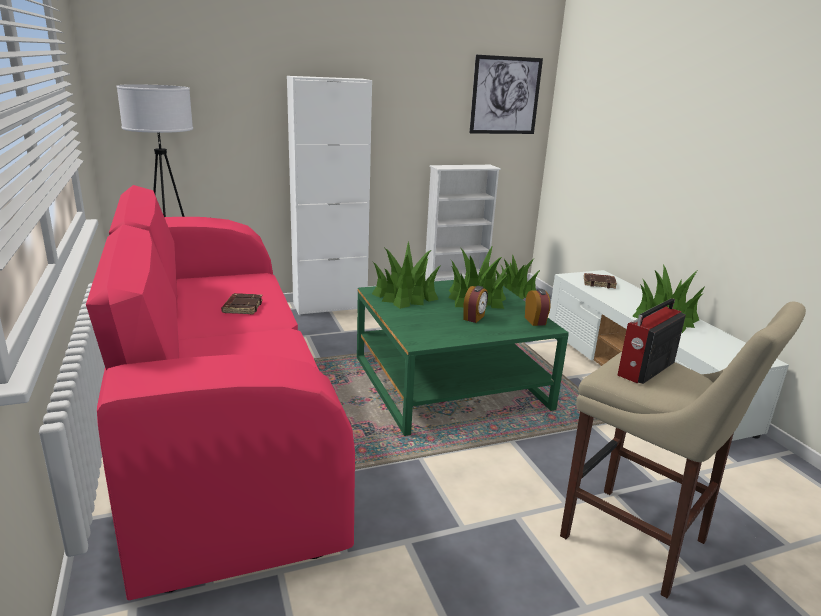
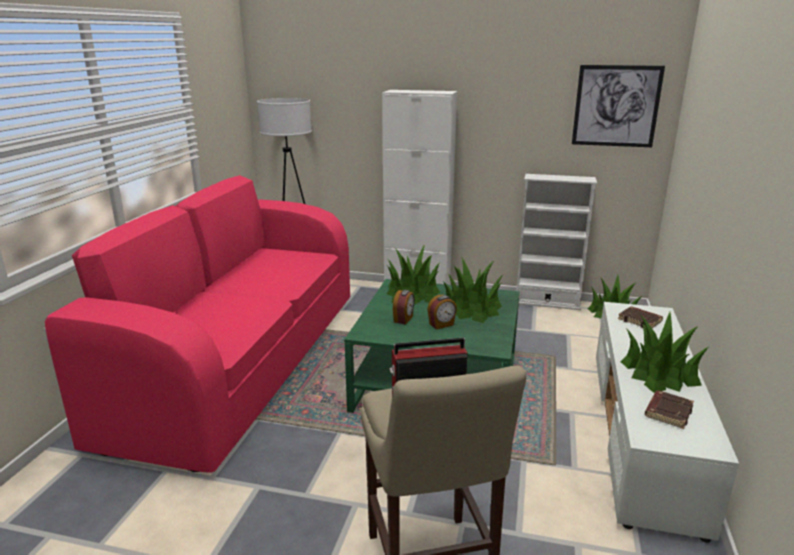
camera: 35 degrees right, 0 degrees up
(242, 307) = (277, 277): brown book -> brown book (667, 412)
(535, 321) = (494, 341): alarm clock -> alarm clock (403, 319)

